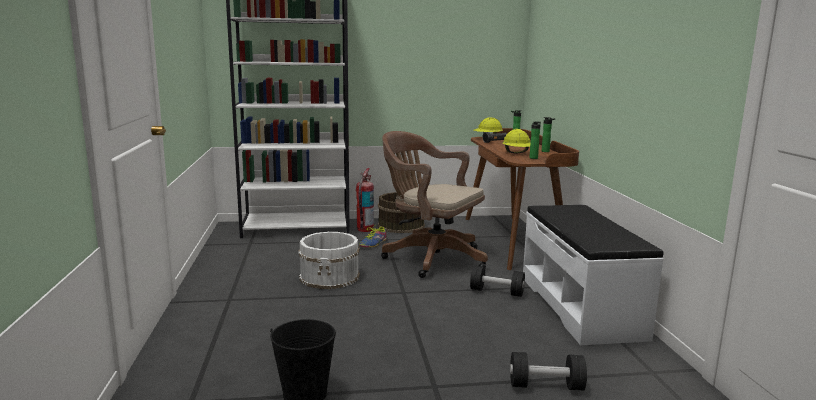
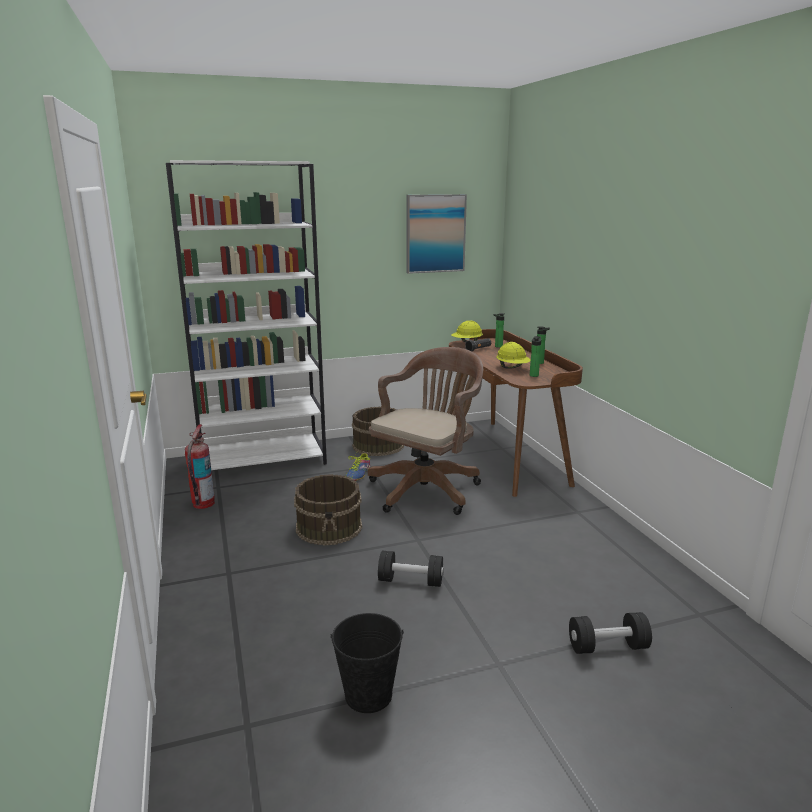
camera: 10 degrees left, 5 degrees up
(330, 277) = (329, 527): white bucket -> brown bucket
(364, 229) = (340, 454): fire extinguisher -> fire extinguisher (202, 504)
(430, 258) = (427, 488): brown office chair -> brown office chair turned 105 degrees clockwise
(463, 39) = (435, 233): none -> picture
(497, 292) = (513, 528): black dumbbell -> black dumbbell (410, 581)
(581, 306) = (603, 537): white bench -> none

